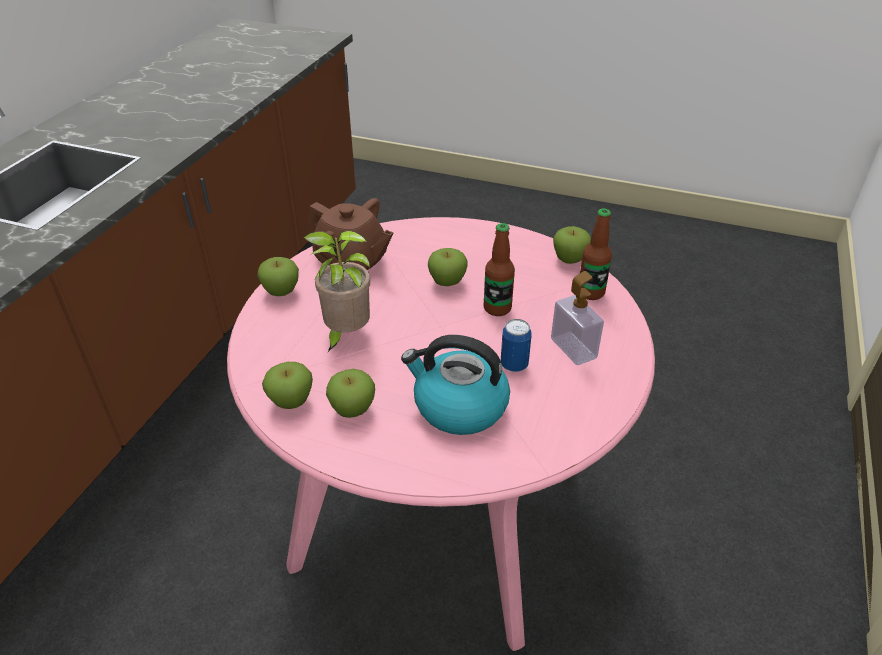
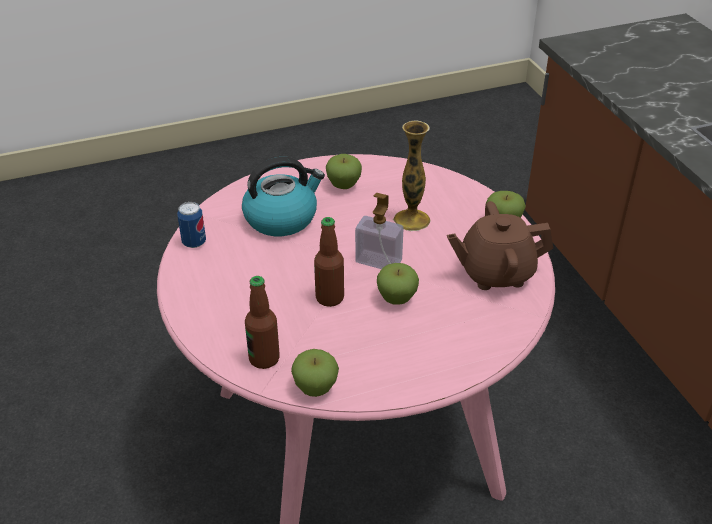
camera: 140 degrees right, 0 degrees up
(291, 401) = (384, 172): apple -> none
(345, 335) = (412, 220): potted plant -> vase
(514, 365) = (272, 261): can -> can (194, 242)
(573, 348) = (238, 296): soap dispenser -> soap dispenser (378, 261)

